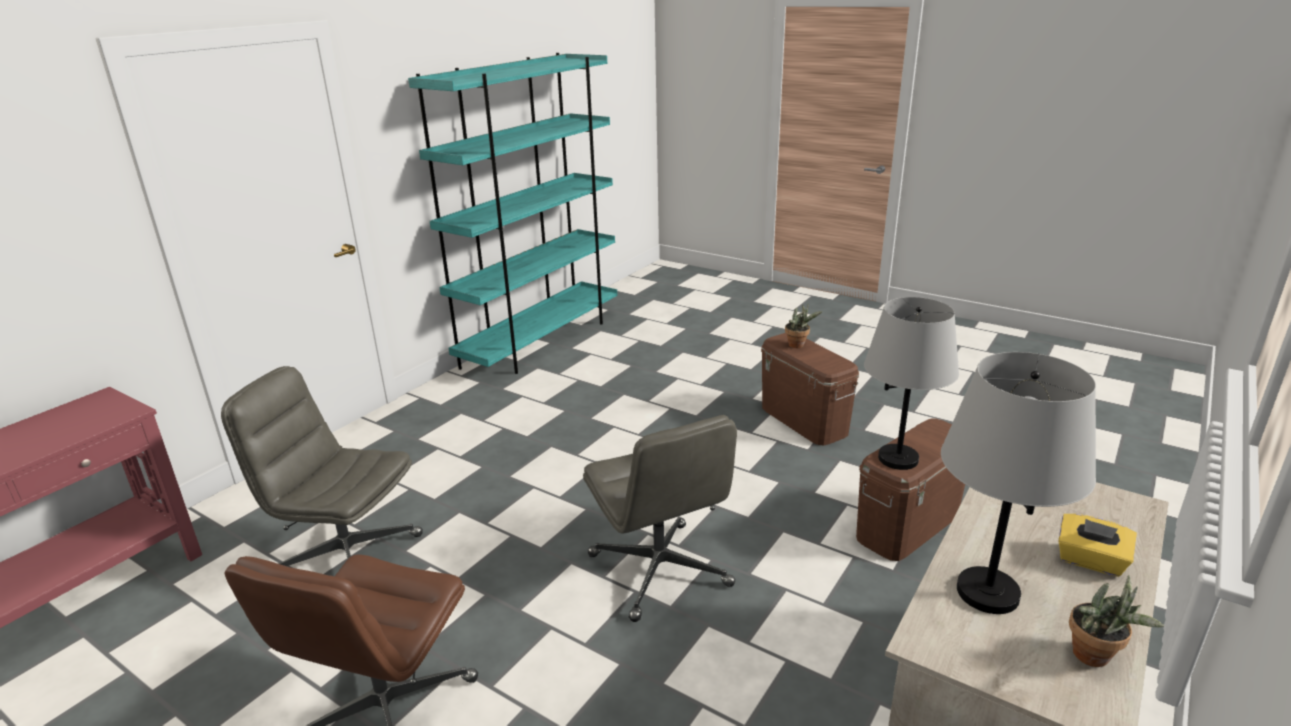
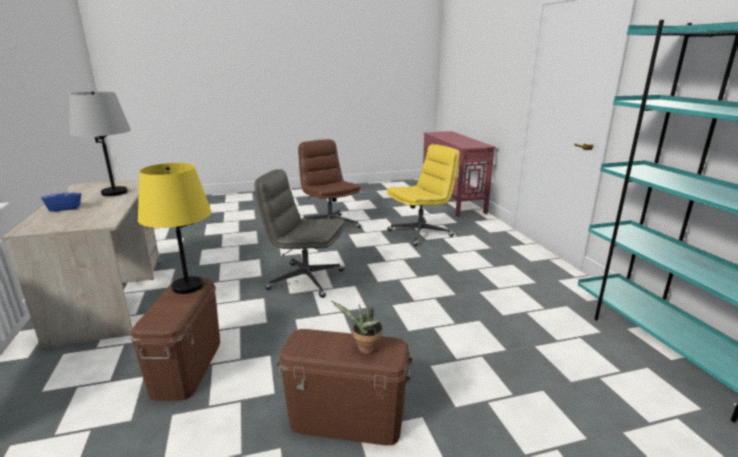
camera: 130 degrees right, 5 degrees down
(346, 556) = (420, 233): grey office chair -> yellow office chair
(898, 458) = (187, 287): grey table lamp -> yellow table lamp
(1090, 561) = (65, 208): yellow tissue box -> blue tissue box
(1096, 658) = (74, 192): potted plant -> none

